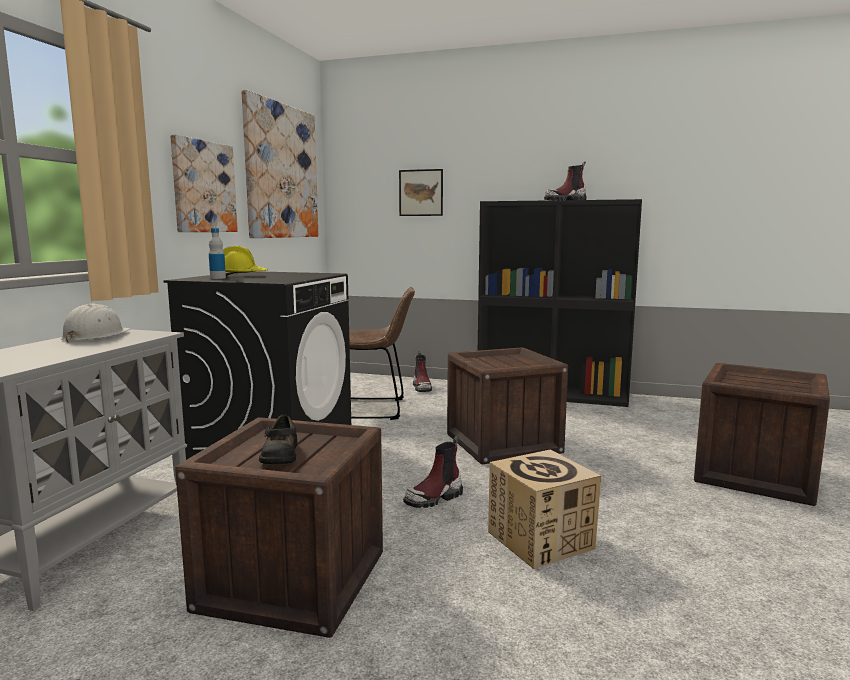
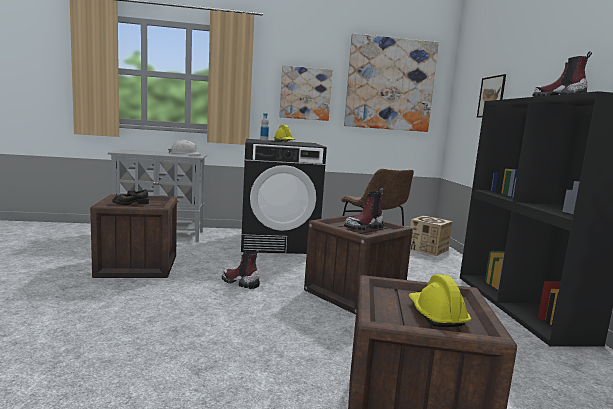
camera: 65 degrees right, 0 degrees up
(422, 388) = (442, 261): boot -> boot (364, 227)
(541, 540) = (196, 314): cardboard box -> cardboard box (428, 249)
(773, 382) = (436, 314): none -> yellow hard hat

